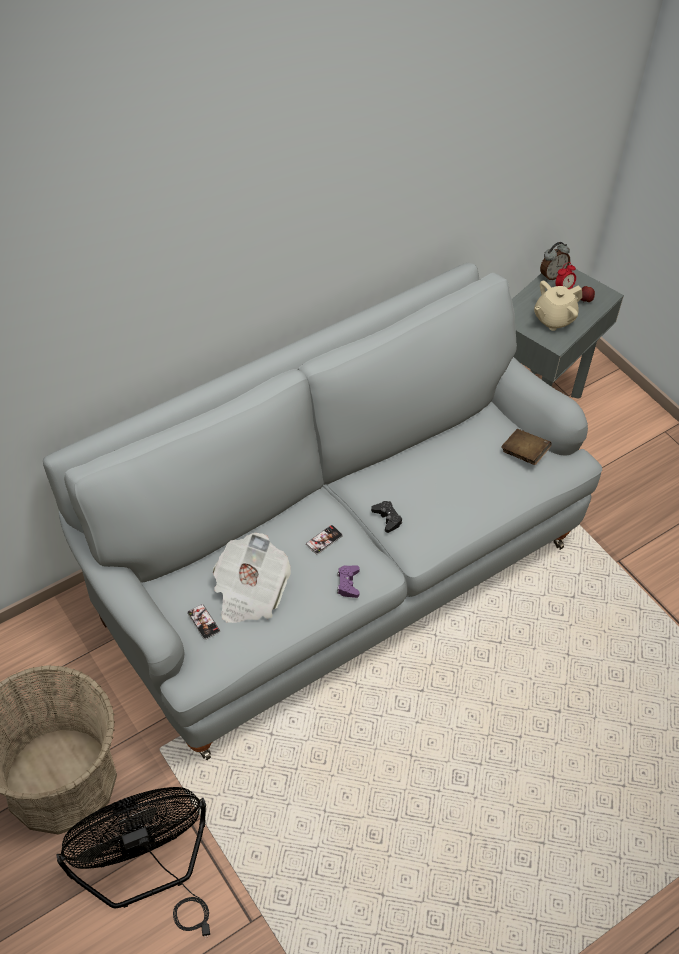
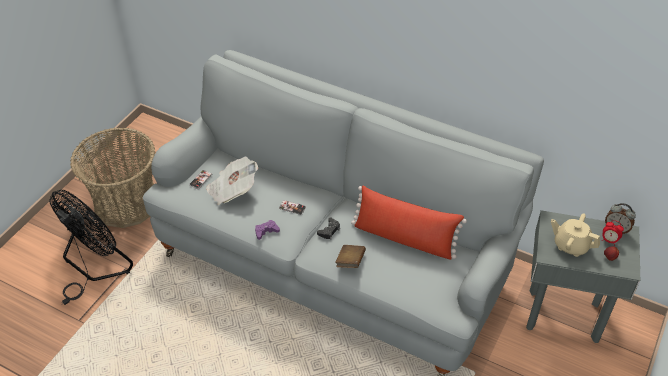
camera: 65 degrees right, 5 degrees down
(441, 454) = (404, 238): none -> red pillow
(524, 453) = (439, 282): brown book -> brown book (350, 262)

